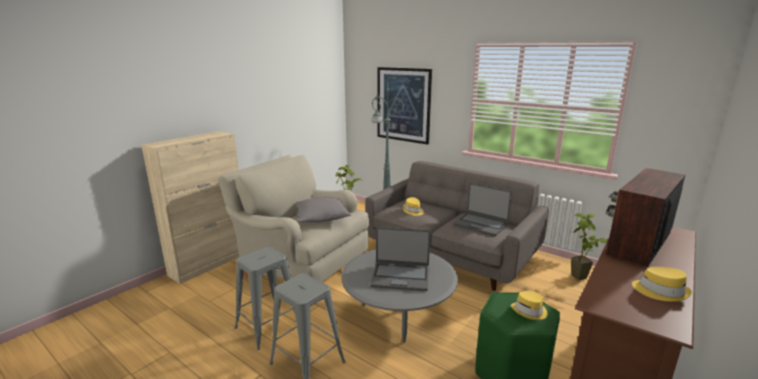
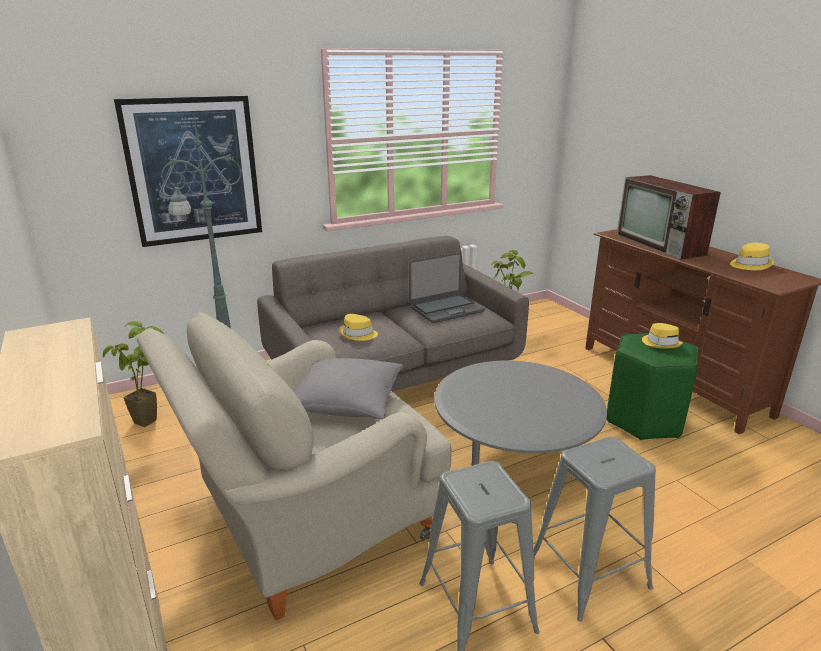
camera: 65 degrees left, 5 degrees up
(400, 277) = (532, 400): laptop -> none

